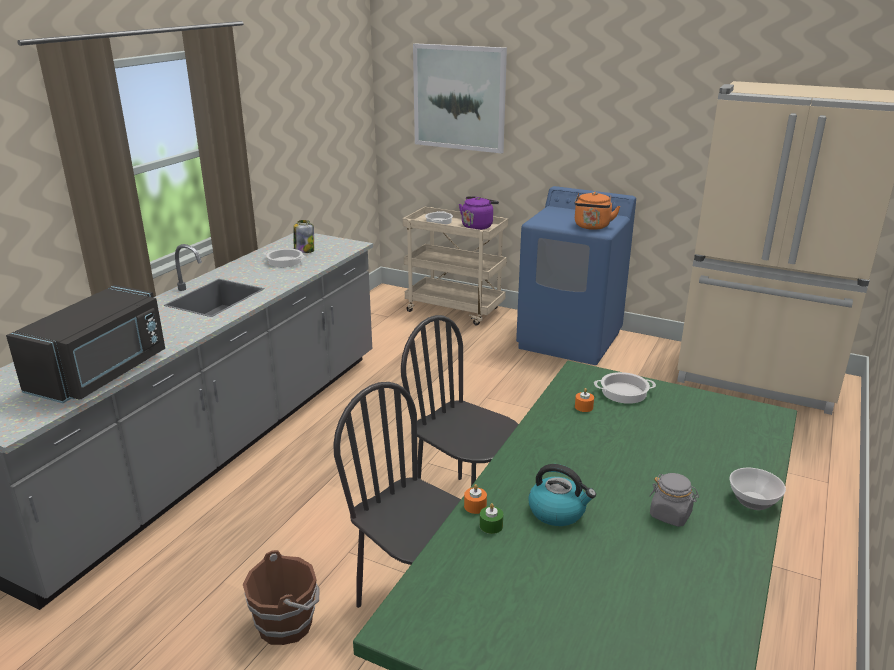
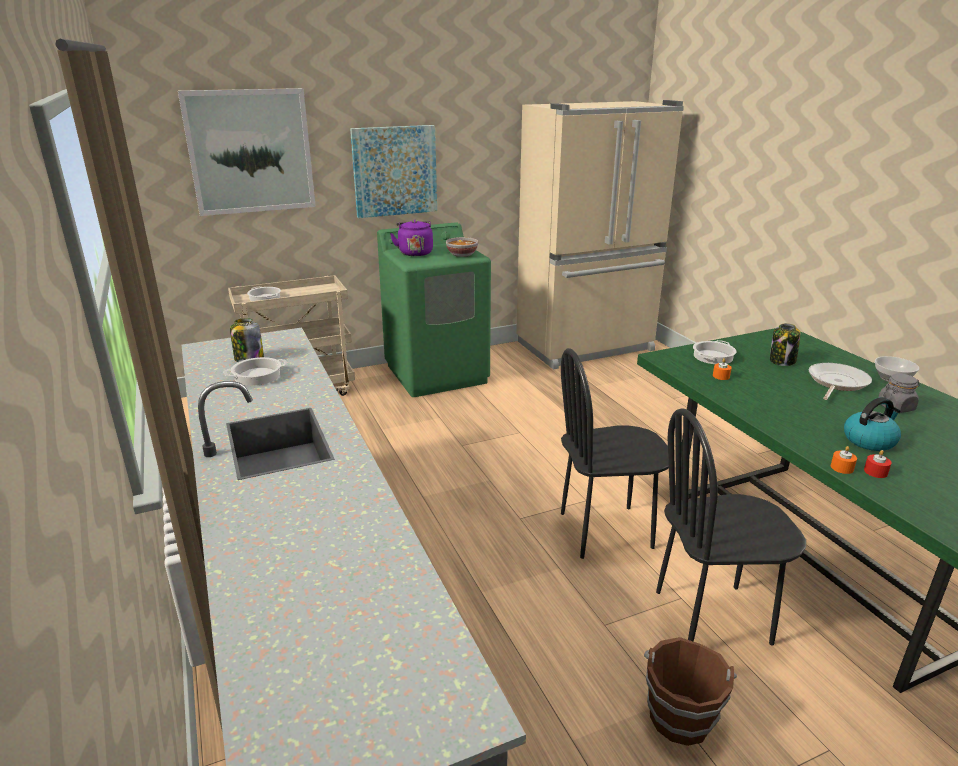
camera: 50 degrees left, 0 degrees up
(102, 373) = (386, 580): black microwave -> none
(478, 226) = (312, 290): purple kettle -> purple kettle (415, 252)
(491, 526) = (875, 472): green candle -> red candle
(570, 340) = (437, 374): blue washing machine -> green washing machine
(580, 133) = (394, 171): none -> picture
(592, 227) = (462, 255): orange kettle -> bowl
(677, 468) = (836, 382): none -> frying pan
(681, 428) = (782, 361): none -> jar

